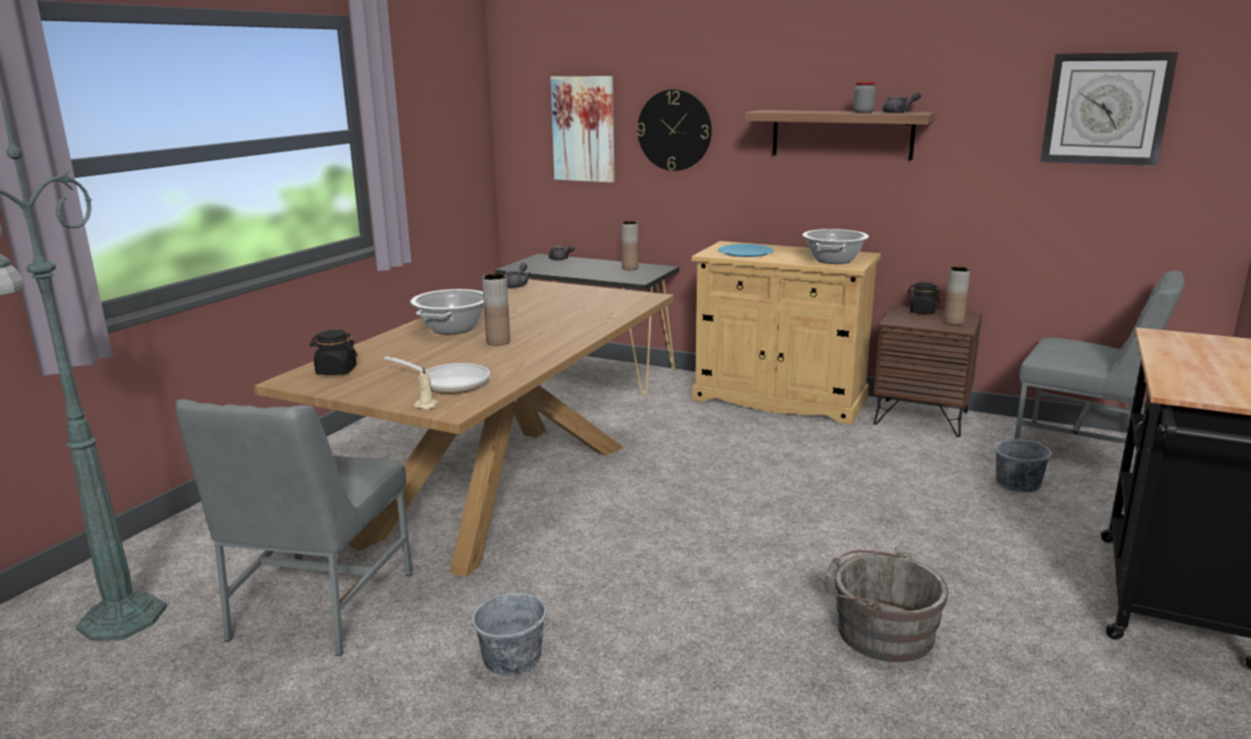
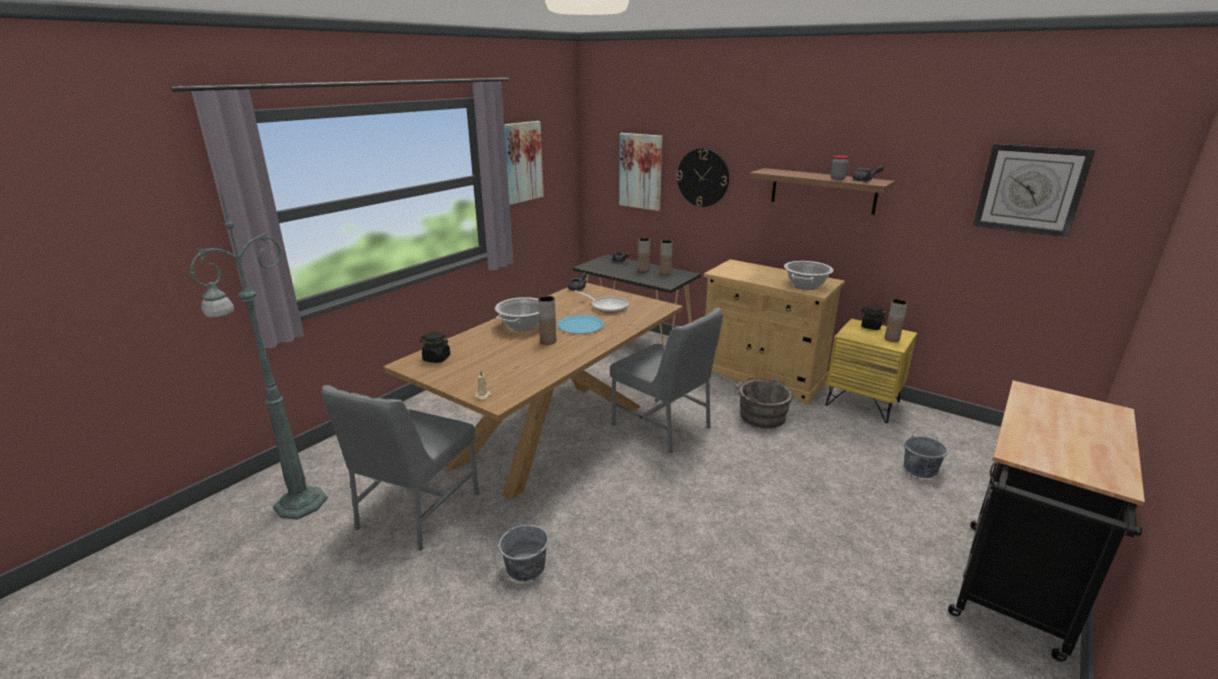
camera: 10 degrees right, 5 degrees up
(415, 116) = (522, 162): none -> picture
(449, 383) = (504, 377): frying pan -> frying pan (607, 307)
(598, 267) = (643, 270): none -> brown vase
(745, 252) = (744, 272): blue plate -> blue plate (580, 325)
(879, 631) = (778, 583): grey bucket -> grey bucket (759, 415)
(921, 418) = (863, 403): brown nightstand -> yellow nightstand
(1080, 448) = (979, 442): grey chair -> grey chair (663, 426)

